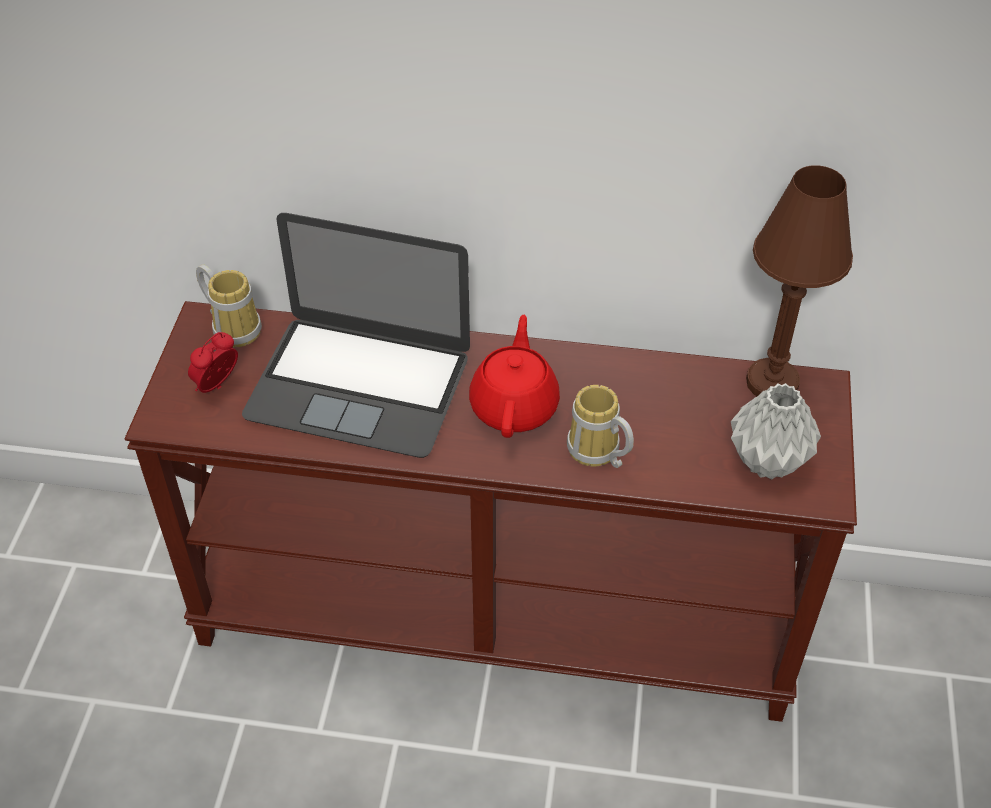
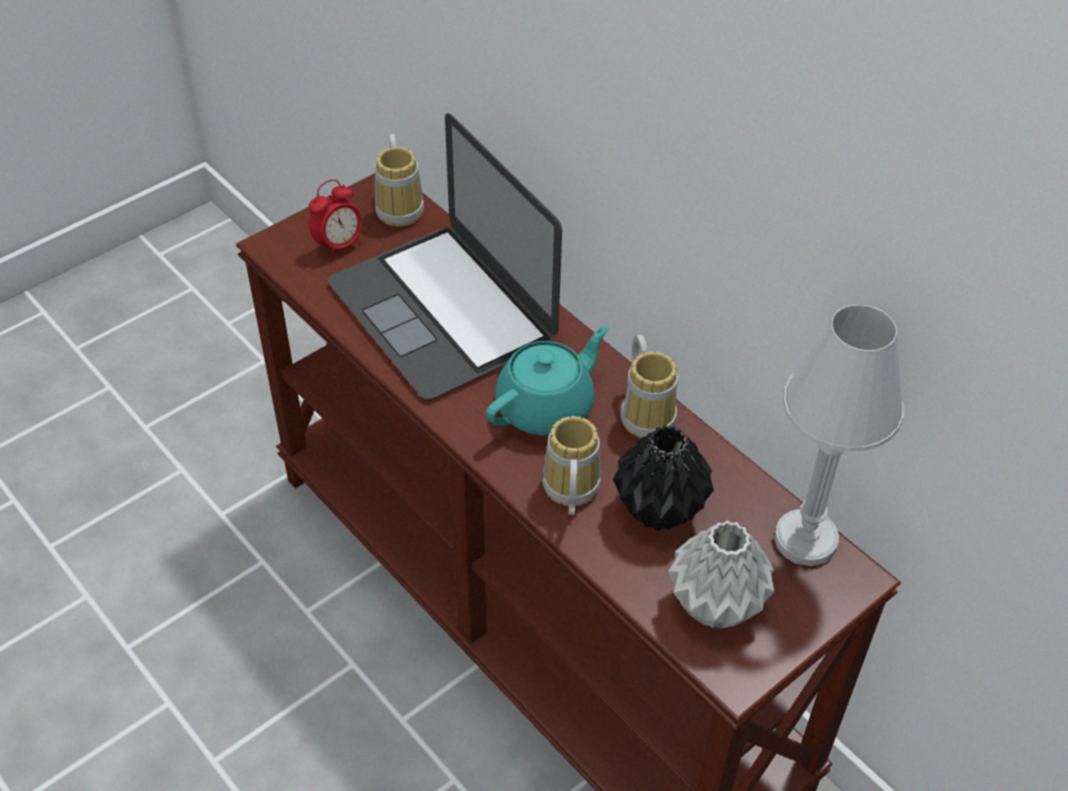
camera: 40 degrees right, 0 degrees up
(217, 386) = (339, 245): alarm clock -> alarm clock turned 150 degrees clockwise
(515, 406) = (546, 407): red teapot -> turquoise teapot
(586, 365) = (648, 413): none -> mug
(665, 426) = (657, 510): none -> black vase
(772, 382) = (805, 540): brown table lamp -> white table lamp

